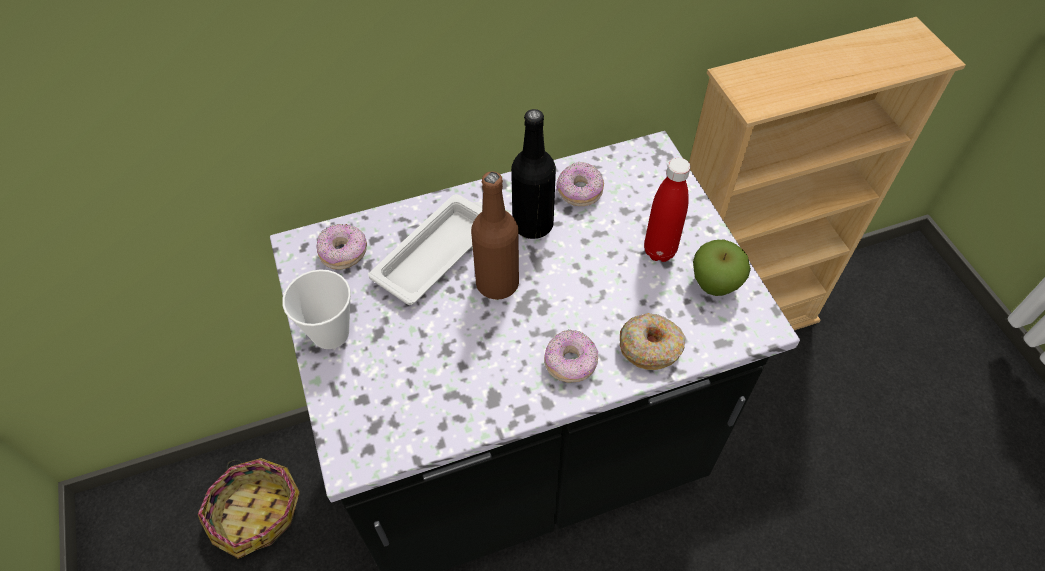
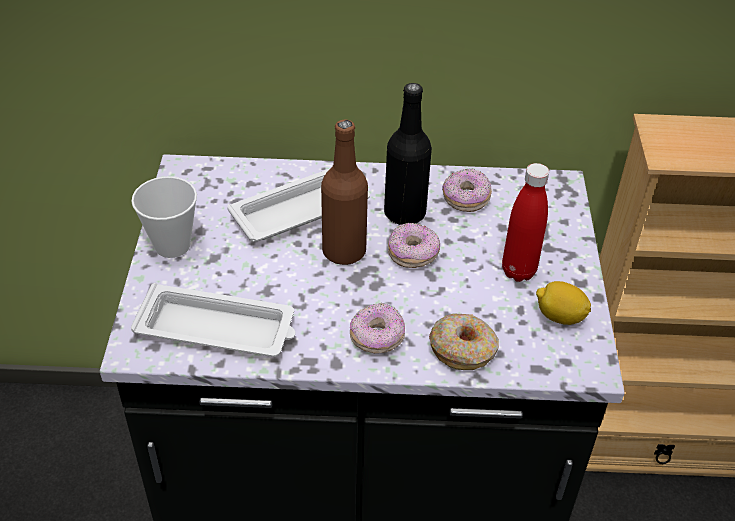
camera: 20 degrees right, 10 degrees down
(256, 511) = (79, 453): basket -> none
(344, 253) = (218, 186): donut -> donut (413, 254)
(421, 408) = (218, 329): none -> white tray
(715, 284) = (559, 316): apple -> lemon

